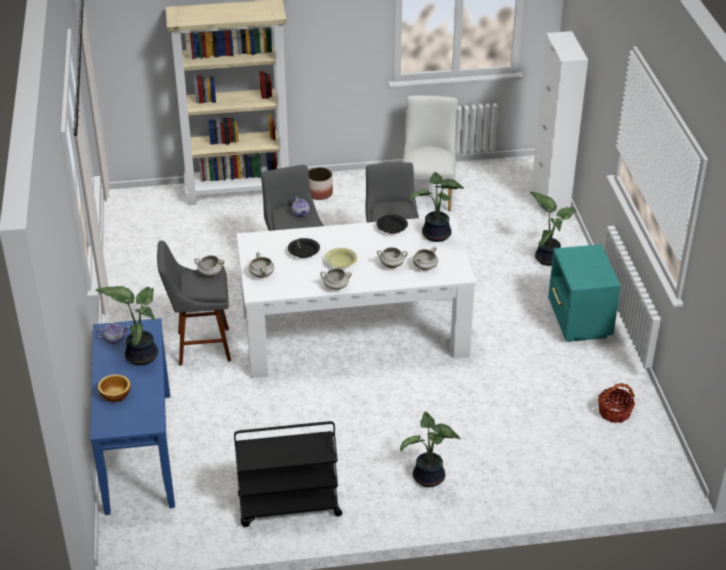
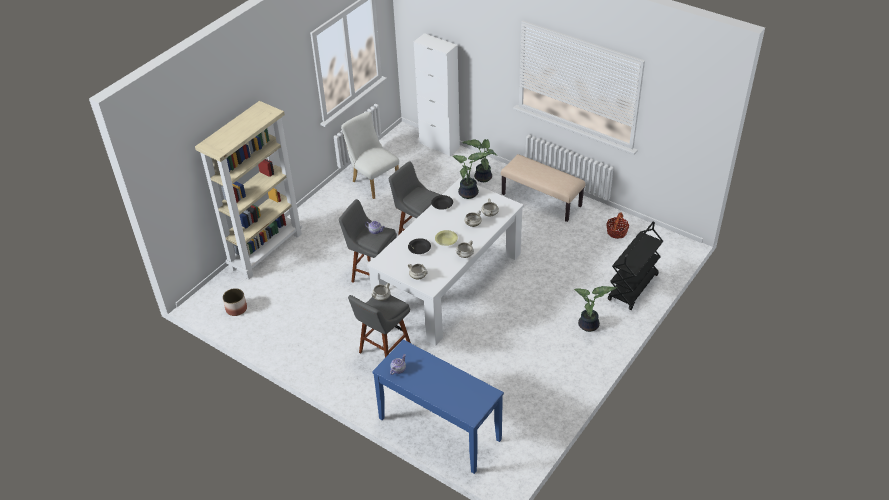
camera: 45 degrees left, 5 degrees up
(114, 395) = (448, 396): bowl -> none
(140, 355) = (426, 366): potted plant -> none
(288, 507) = (552, 392): black cart -> black cart (633, 288)
(319, 193) = (315, 221): planter -> planter (236, 309)
(578, 322) = (542, 200): turquoise nightstand -> beige bench

